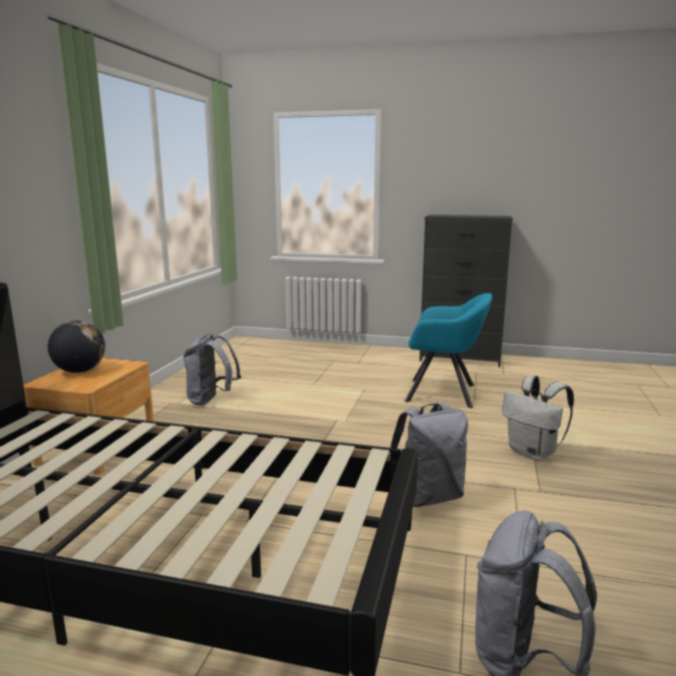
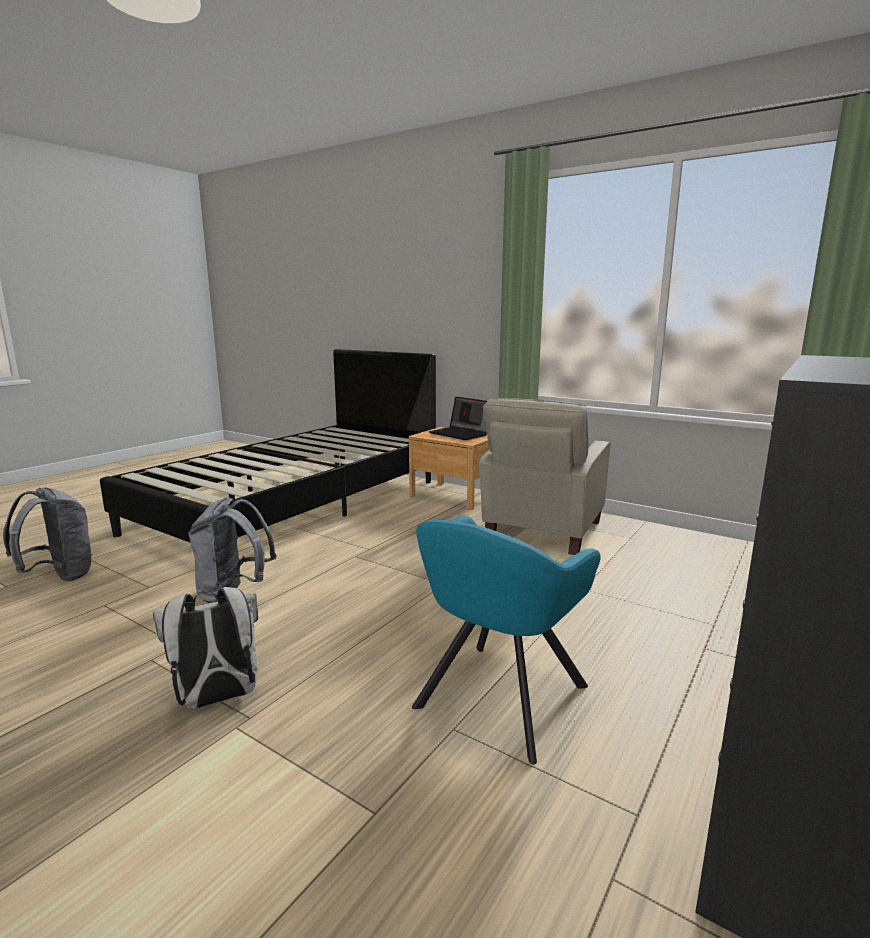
camera: 110 degrees right, 0 degrees up
(80, 371) = (461, 434): globe -> laptop
(211, 400) = (541, 531): grey backpack -> beige armchair

